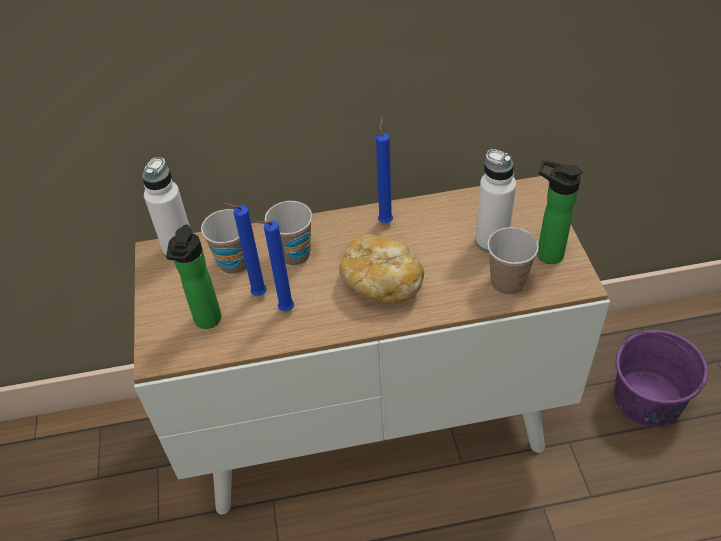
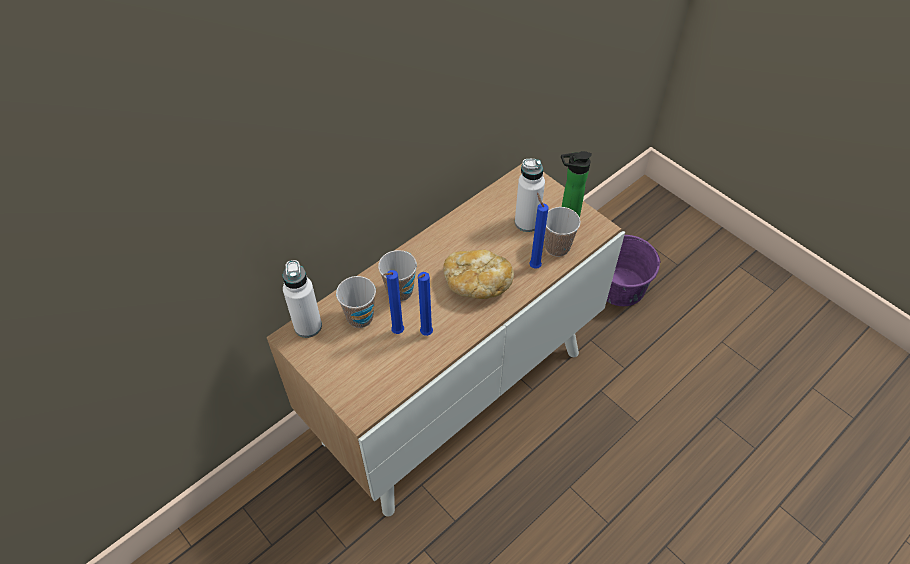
camera: 35 degrees left, 5 degrees up
(206, 322) = (376, 369): bottle -> none
(385, 220) = (445, 237): blue candle -> blue candle (533, 265)

